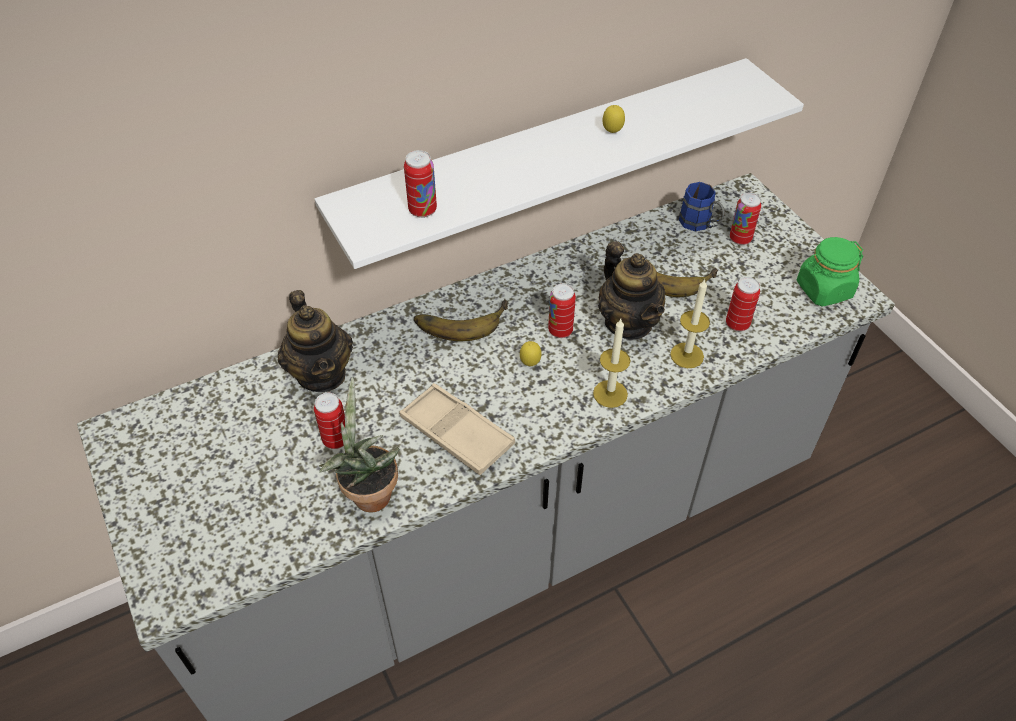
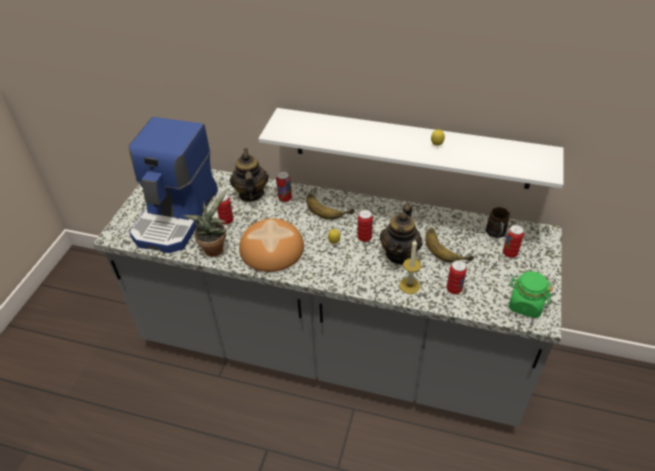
camera: 45 degrees right, 5 degrees down
(242, 489) = (177, 216): none -> coffee machine
(322, 374) = (251, 194): teapot -> teapot turned 150 degrees clockwise
(422, 210) = (309, 133): can -> can (285, 198)
(456, 433) = (271, 249): beige tray -> bread
(610, 394) = (352, 277): candle -> none
(700, 225) = (496, 234): blue mug -> brown mug

